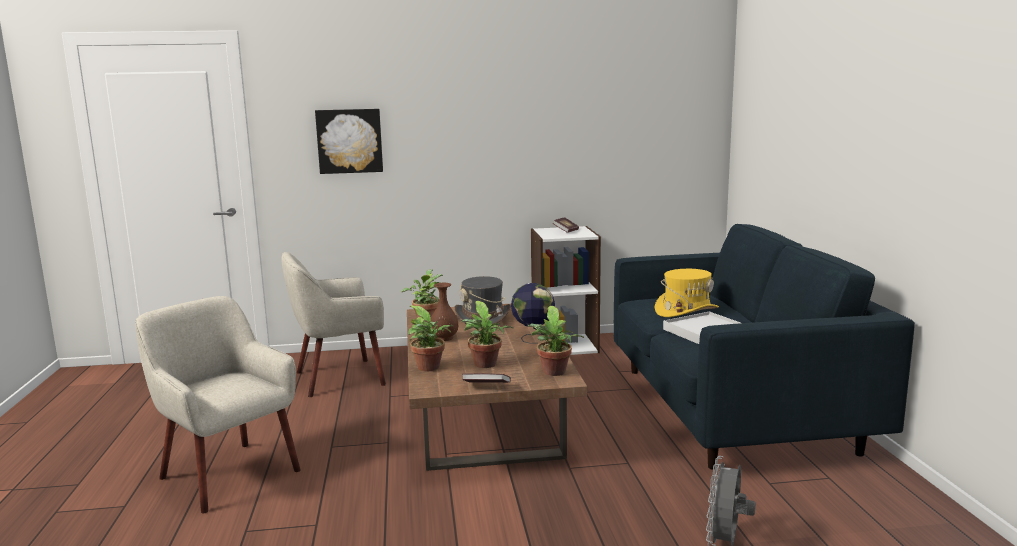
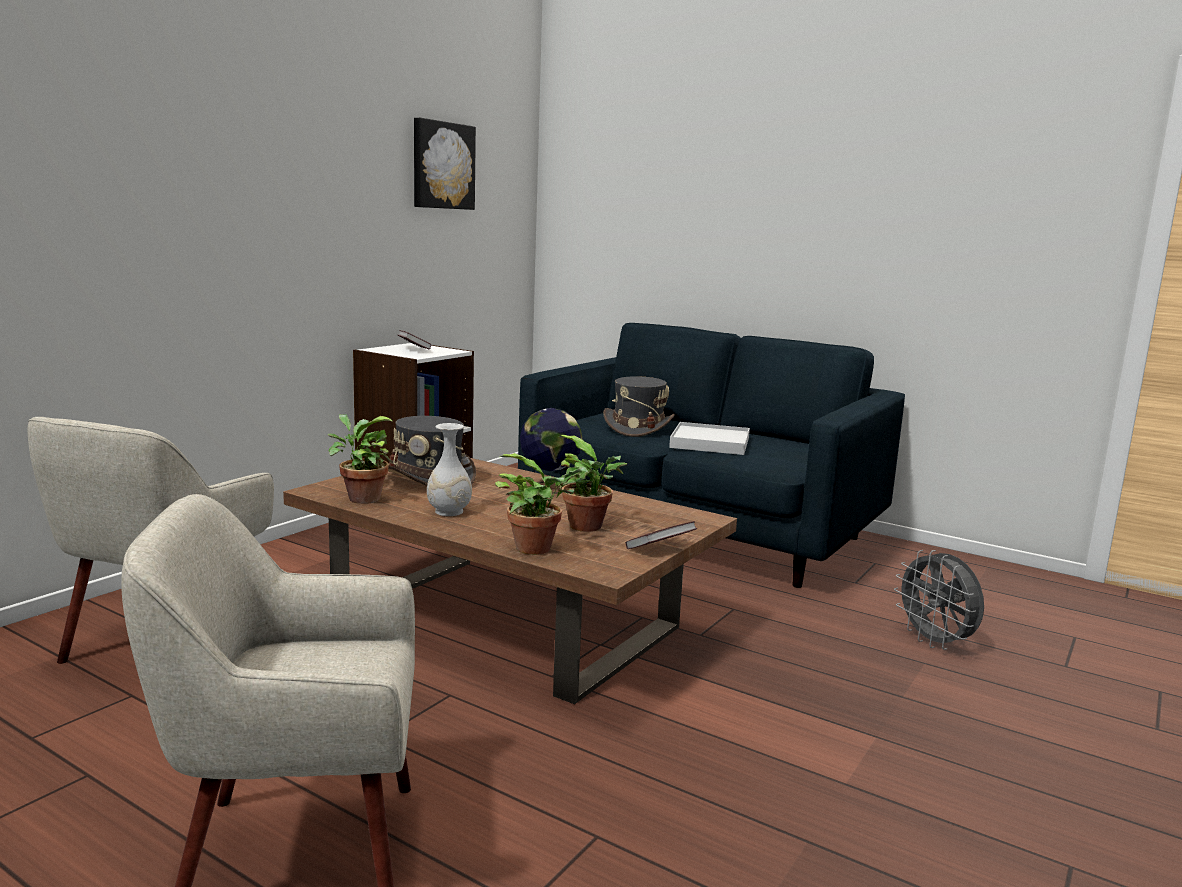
camera: 50 degrees left, 0 degrees up
(349, 141) = (78, 196): picture -> picture (442, 165)
(444, 338) = (448, 512): brown vase -> white vase
(554, 373) = (677, 515): potted plant -> none
(686, 311) = (637, 428): yellow hat -> grey hat

